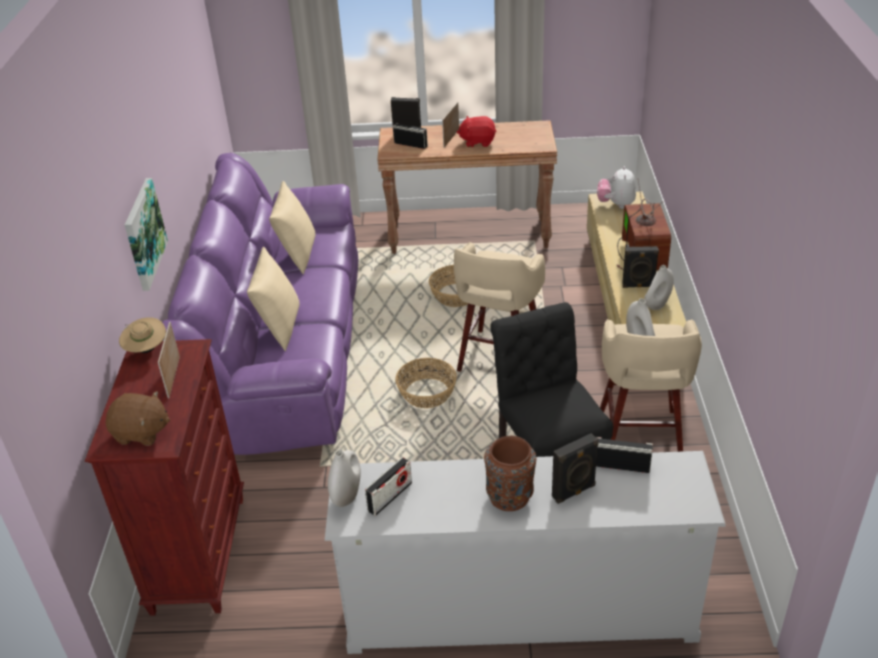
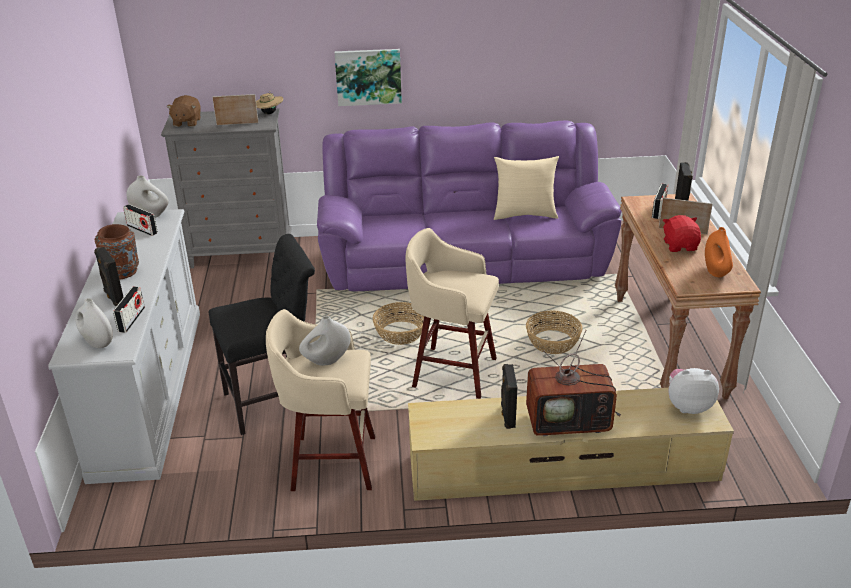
camera: 85 degrees right, 5 degrees down
(199, 553) = (242, 254): red dresser -> grey dresser
(279, 327) = (419, 218): beige pillow -> none
(521, 132) = (716, 272): none -> orange vase
(657, 305) = (470, 428): white vase -> white vase (98, 343)

